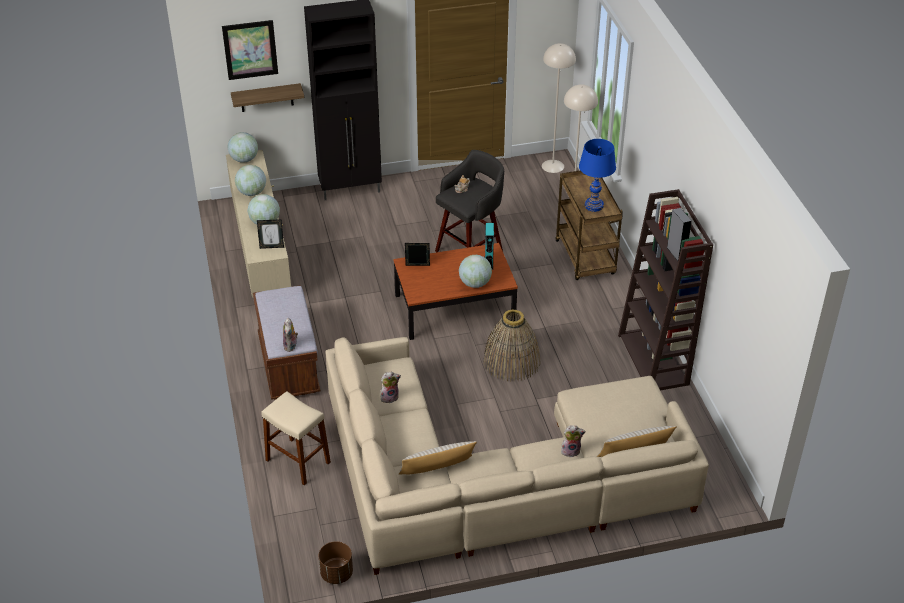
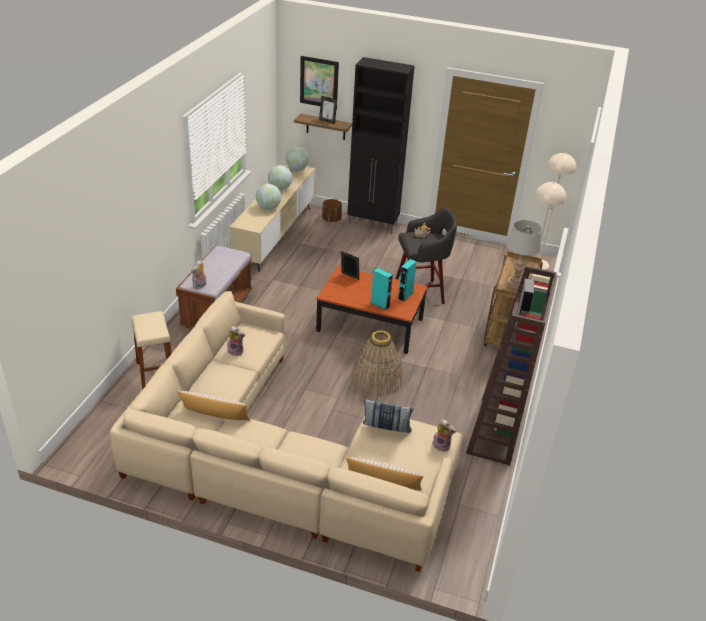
camera: 30 degrees right, 5 degrees down
(272, 246) = (256, 222): picture frame -> picture frame (327, 121)
(336, 574) = (96, 462): brown planter -> brown planter (331, 219)
(475, 283) = (380, 305): globe -> turquoise speaker
(571, 451) = (331, 456): plush toy -> plush toy (442, 445)
(593, 205) = (515, 283): blue table lamp -> grey table lamp
(594, 406) = (385, 432): none -> pillow

